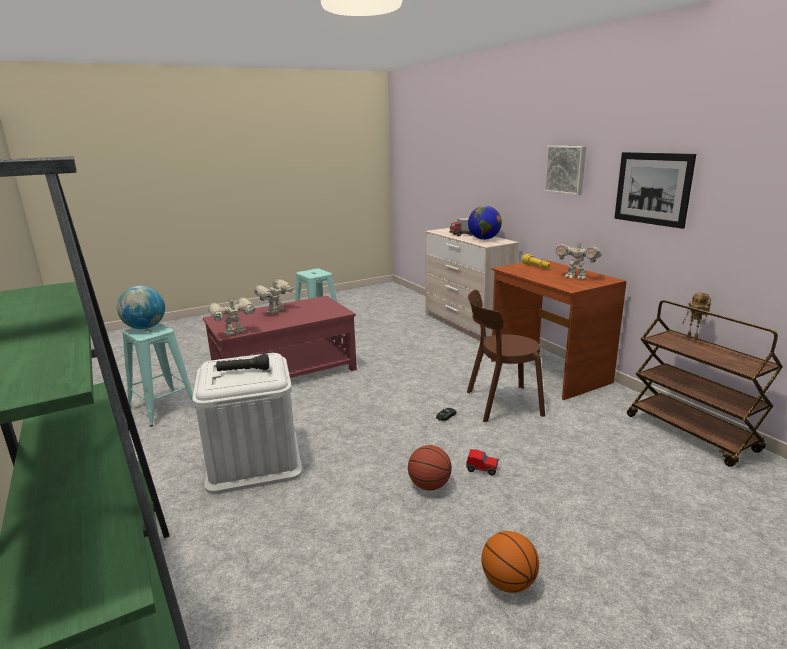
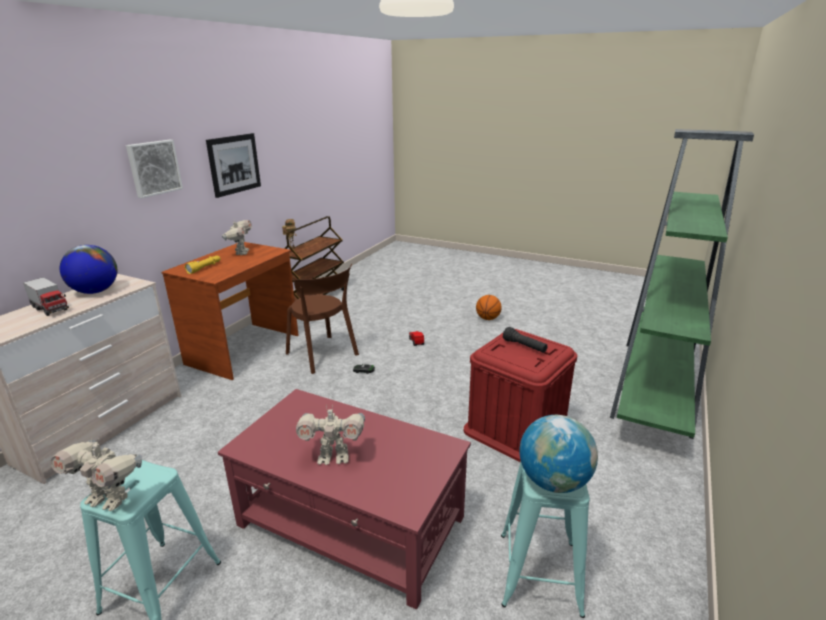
camera: 125 degrees left, 5 degrees up
(235, 334) = (440, 442): toy robot -> toy robot (109, 499)
(254, 460) = (516, 428): white storage box -> red storage box
(429, 485) = (451, 351): basketball -> none

